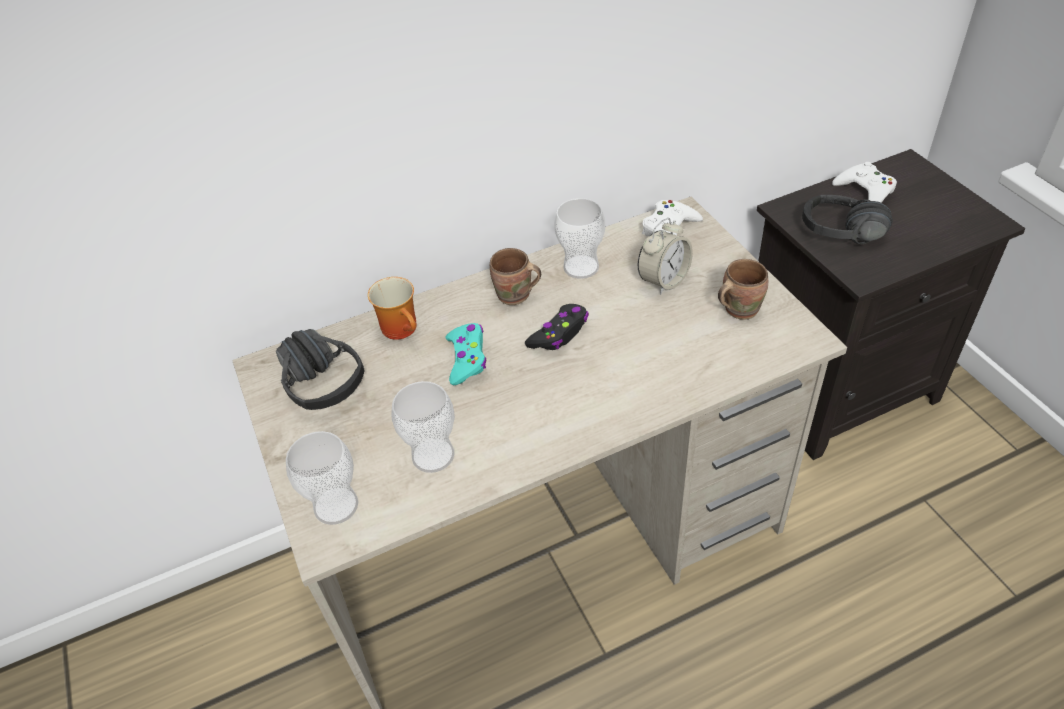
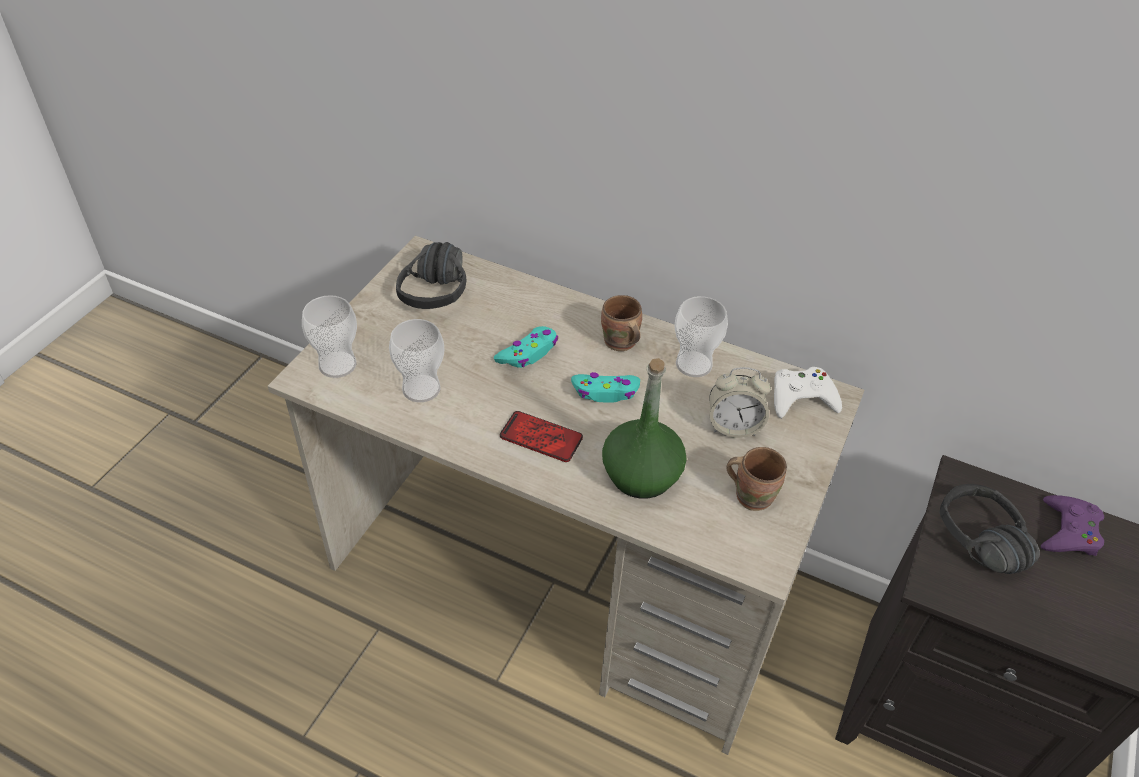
camera: 45 degrees right, 0 degrees up
(404, 328) = (525, 301): mug -> none
(559, 333) = (605, 392): black game controller -> turquoise game controller
(570, 401) = (541, 437): none -> phone
(665, 360) = (641, 475): none -> green bottle
(865, 190) = (1068, 531): white game controller -> purple game controller

